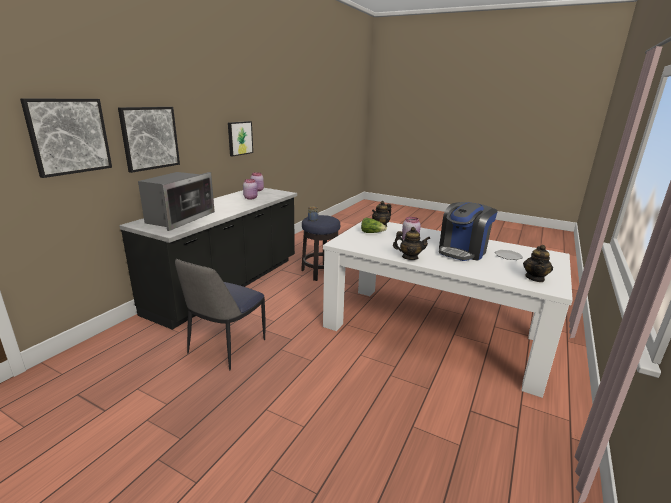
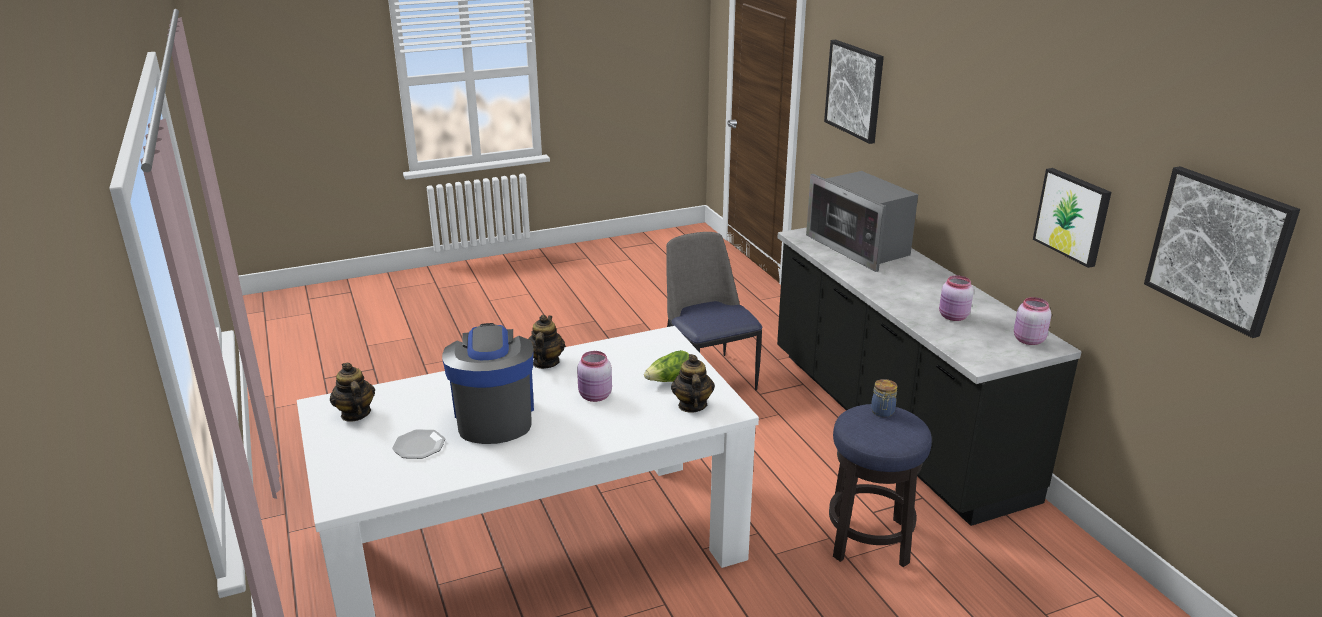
camera: 130 degrees right, 5 degrees up
(150, 138) = (921, 130): picture -> picture (1218, 249)
(409, 257) = (545, 363): teapot -> teapot turned 135 degrees clockwise

